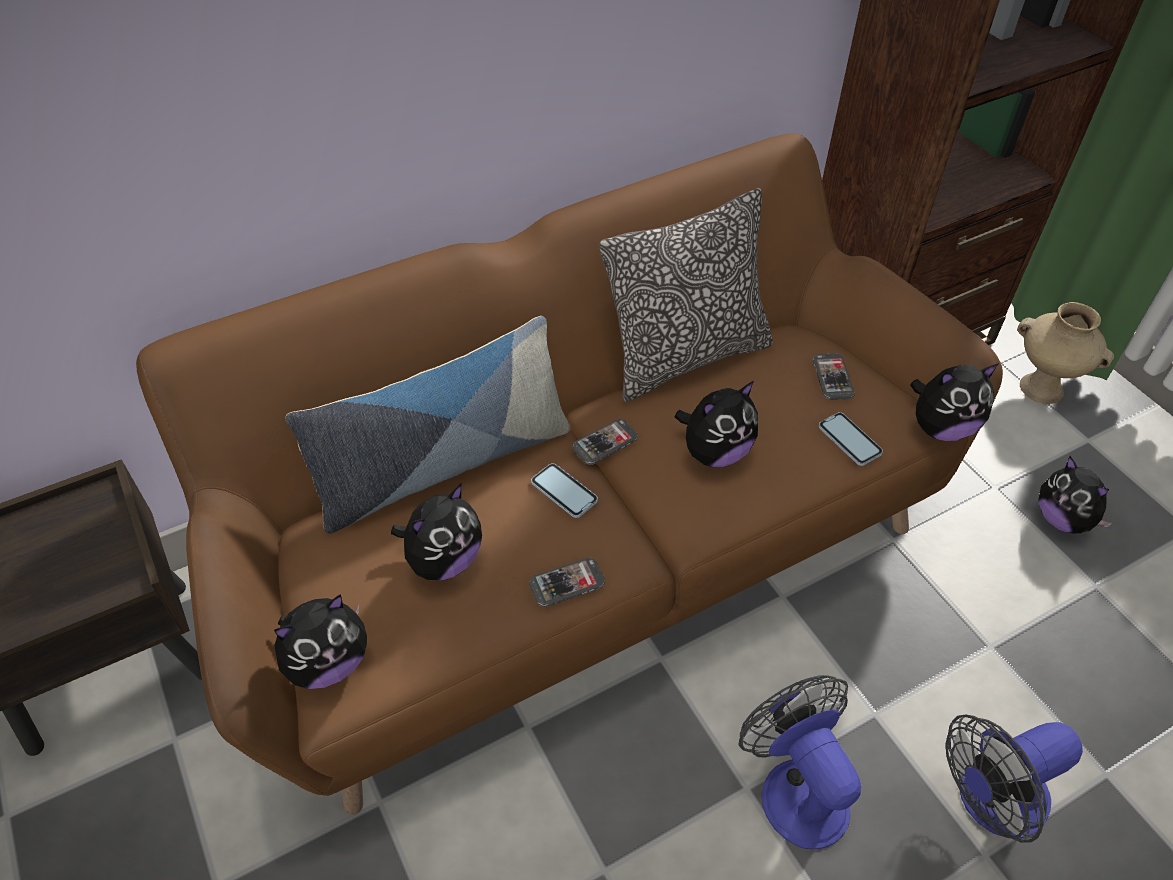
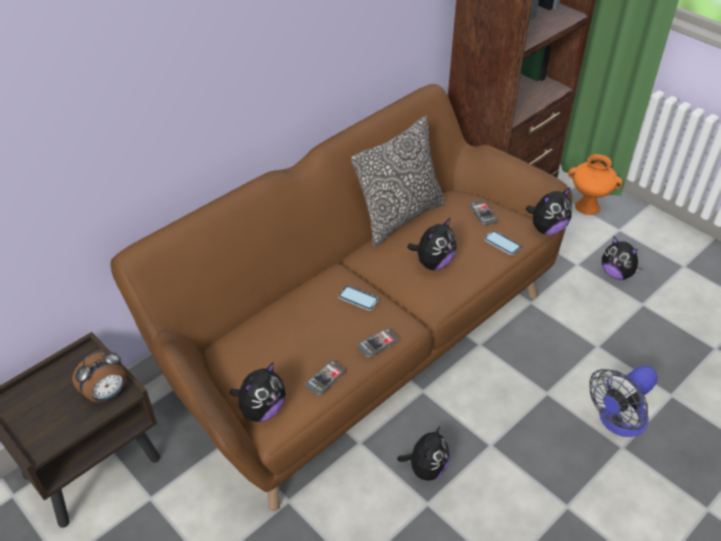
camera: 15 degrees left, 5 degrees down
(101, 574) = (107, 394): none -> alarm clock
(444, 465) = (284, 299): pillow -> none
(444, 560) = (305, 346): plush toy -> plush toy (426, 468)
(605, 443) = (371, 270): phone -> phone (325, 379)
(795, 787) = (516, 438): fan -> none
(1042, 388) = (588, 207): beige vase -> orange vase

